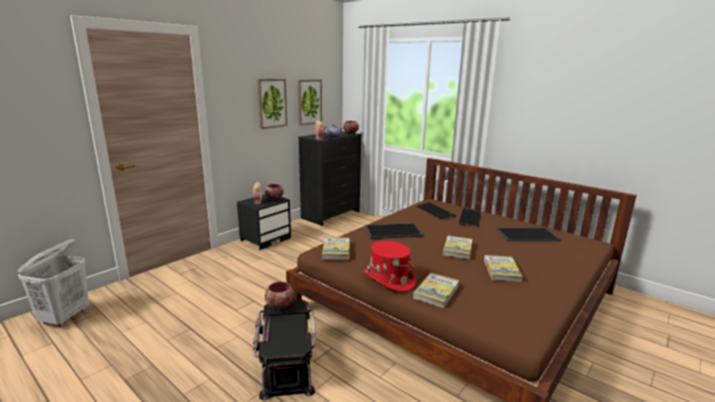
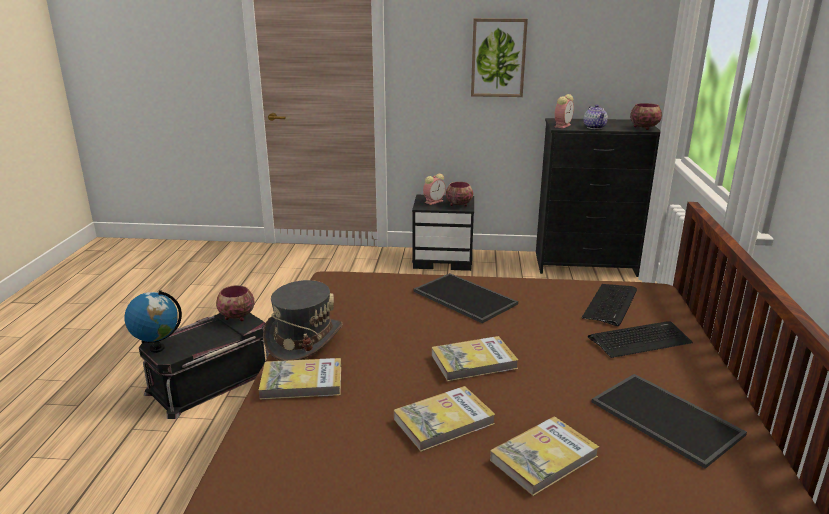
camera: 55 degrees right, 5 degrees up
(65, 317) = (191, 254): white laundry basket -> none
(281, 349) = (157, 348): none -> globe
(309, 102) = (580, 61): picture -> none
(336, 250) = (344, 283): book -> book (544, 458)
(388, 279) = (304, 339): red hat -> grey hat

